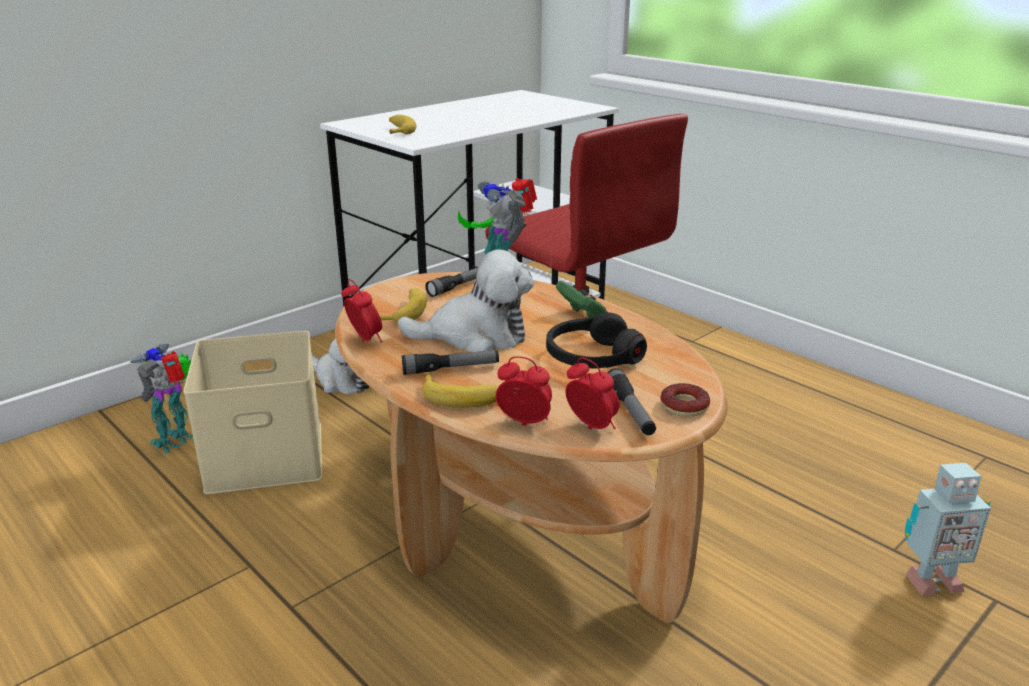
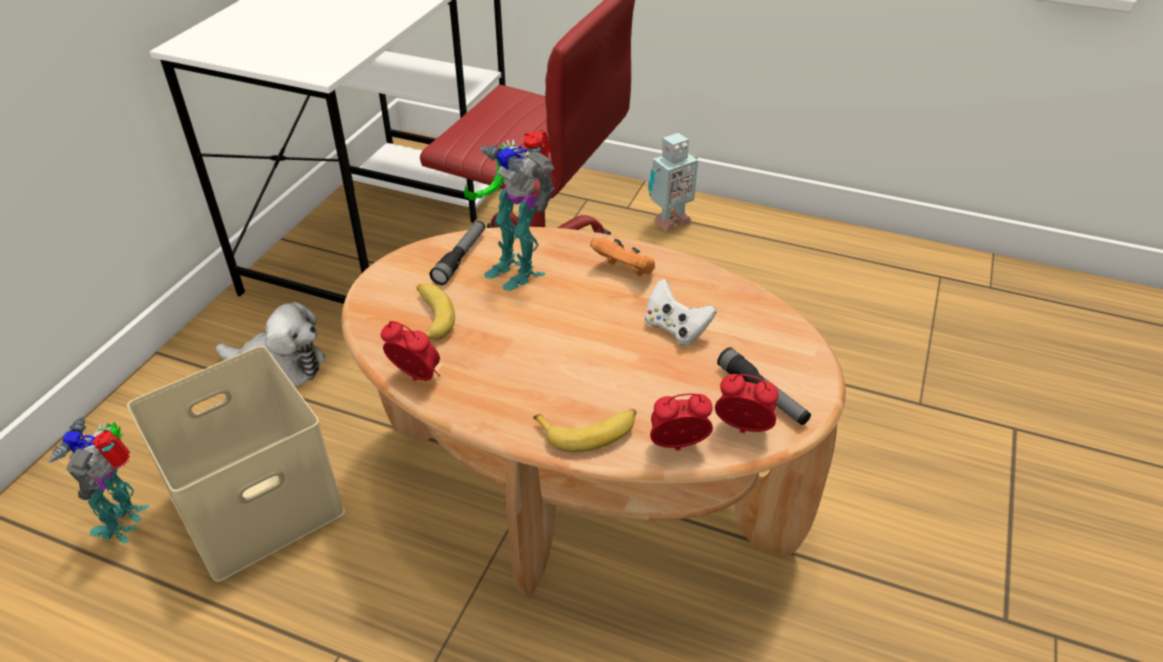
camera: 25 degrees left, 15 degrees up
(398, 131) = (274, 49): banana -> none
(451, 369) = (546, 393): flashlight -> none
(475, 336) = (535, 334): plush toy -> none
(582, 317) = (625, 271): green game controller -> orange game controller
(592, 357) = (675, 329): black headphones -> white game controller
(684, 406) = (805, 370): donut -> none
(929, 581) = (961, 427): toy robot -> toy robot (669, 221)

